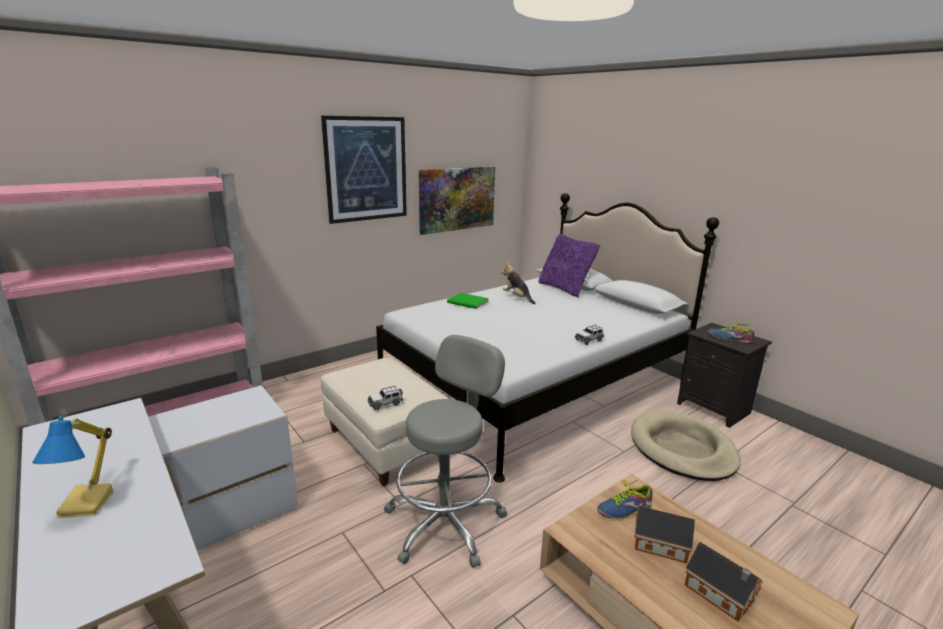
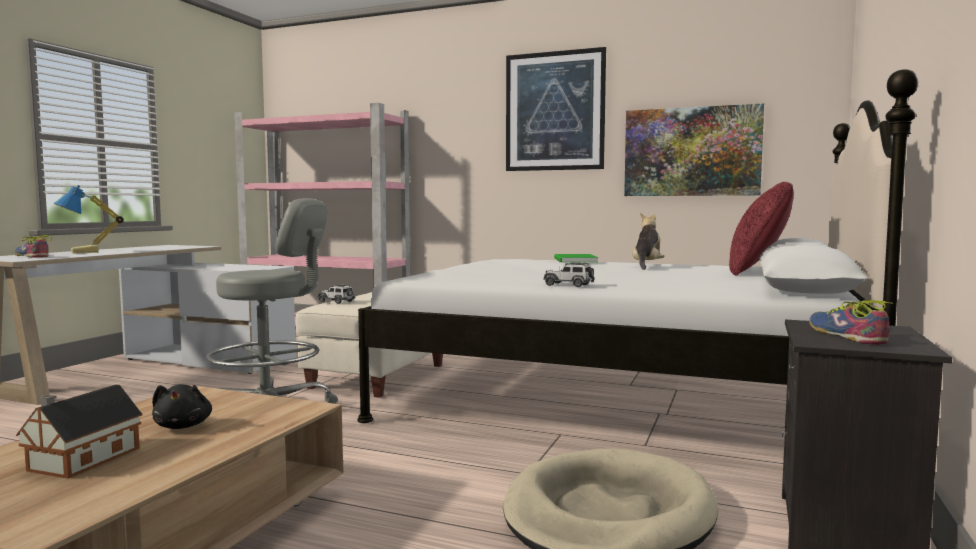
camera: 60 degrees right, 15 degrees down
(565, 288) = (759, 271): purple pillow -> red pillow
(624, 508) = (252, 407): shoe -> shoe (31, 256)
(658, 543) = (183, 426): toy house -> black plush toy

